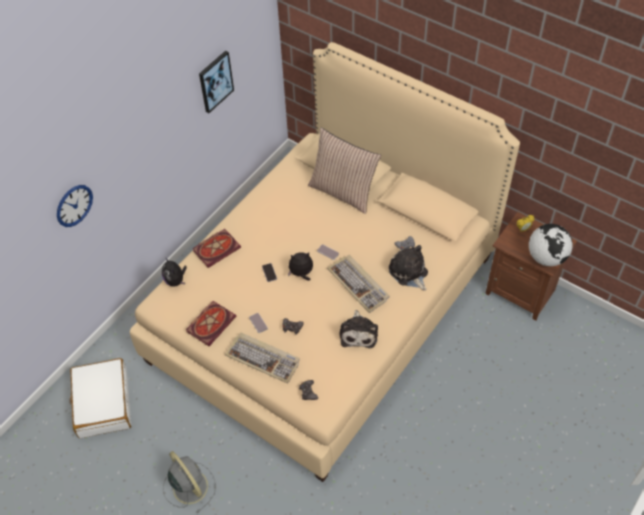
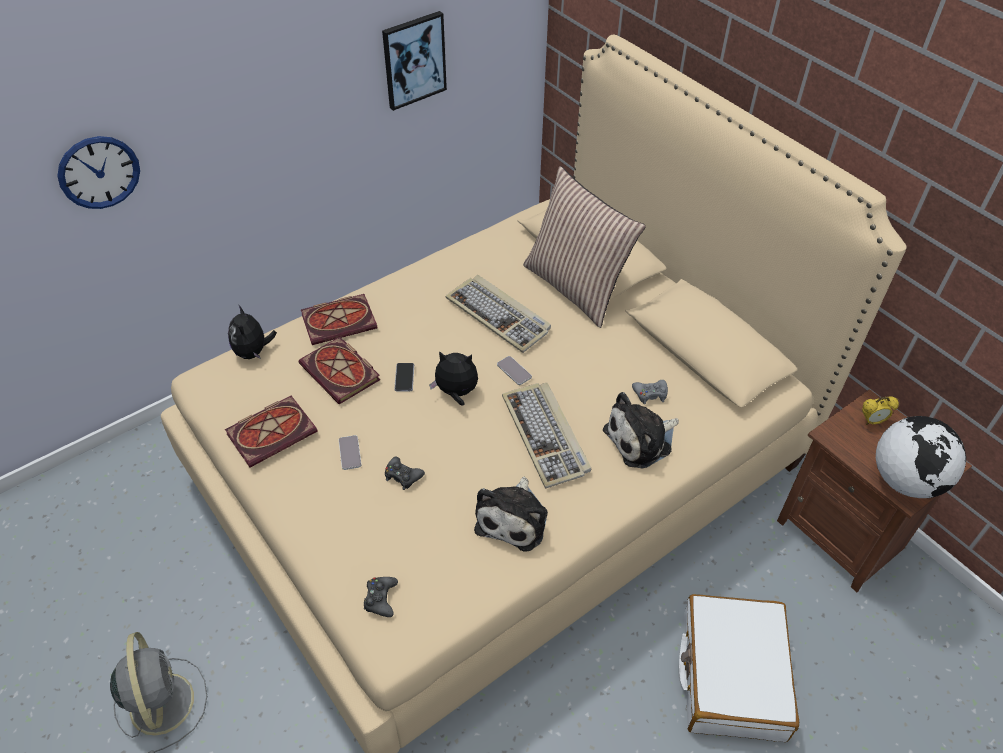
camera: 15 degrees right, 5 degrees down
(102, 403) = (101, 521): white suitcase -> white suitcase (731, 675)
(233, 279) = (342, 373): none -> book
(264, 358) = (331, 515): keyboard -> keyboard (499, 315)
(409, 273) = (641, 440): plush toy -> plush toy turned 105 degrees counterclockwise

